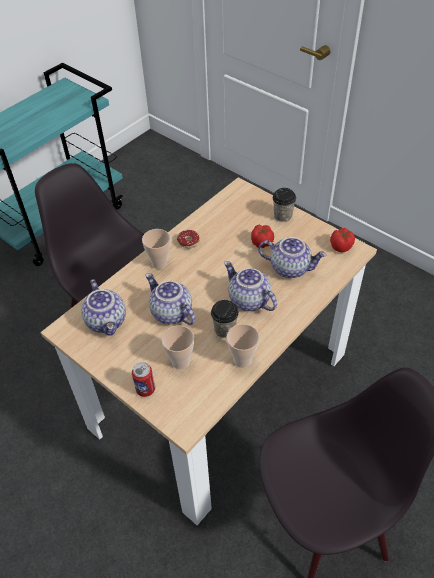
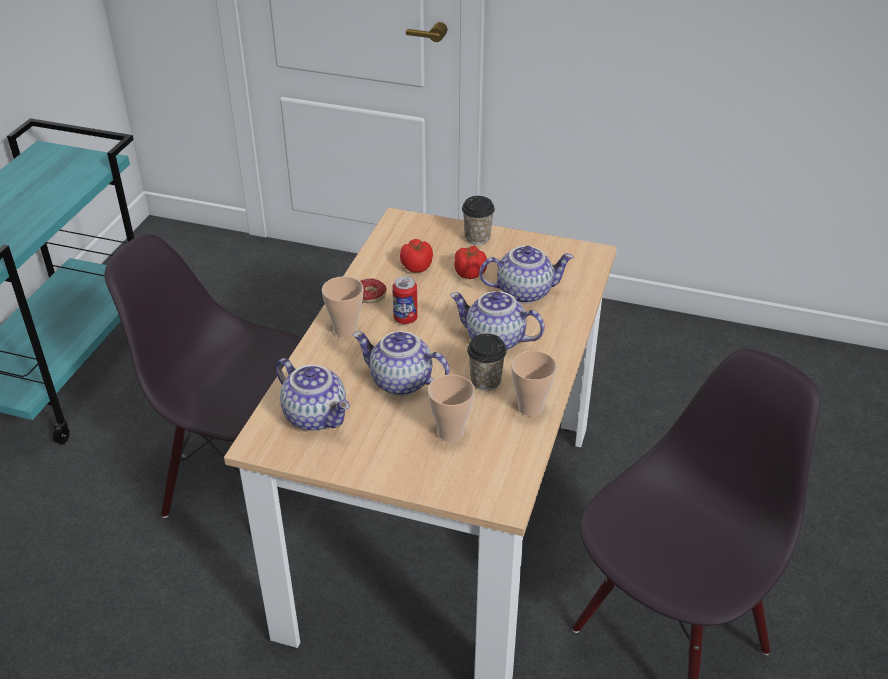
camera: 25 degrees left, 10 degrees down
(145, 389) = (424, 477): can -> can (405, 319)
(341, 246) = (573, 253): tomato -> tomato (417, 266)

